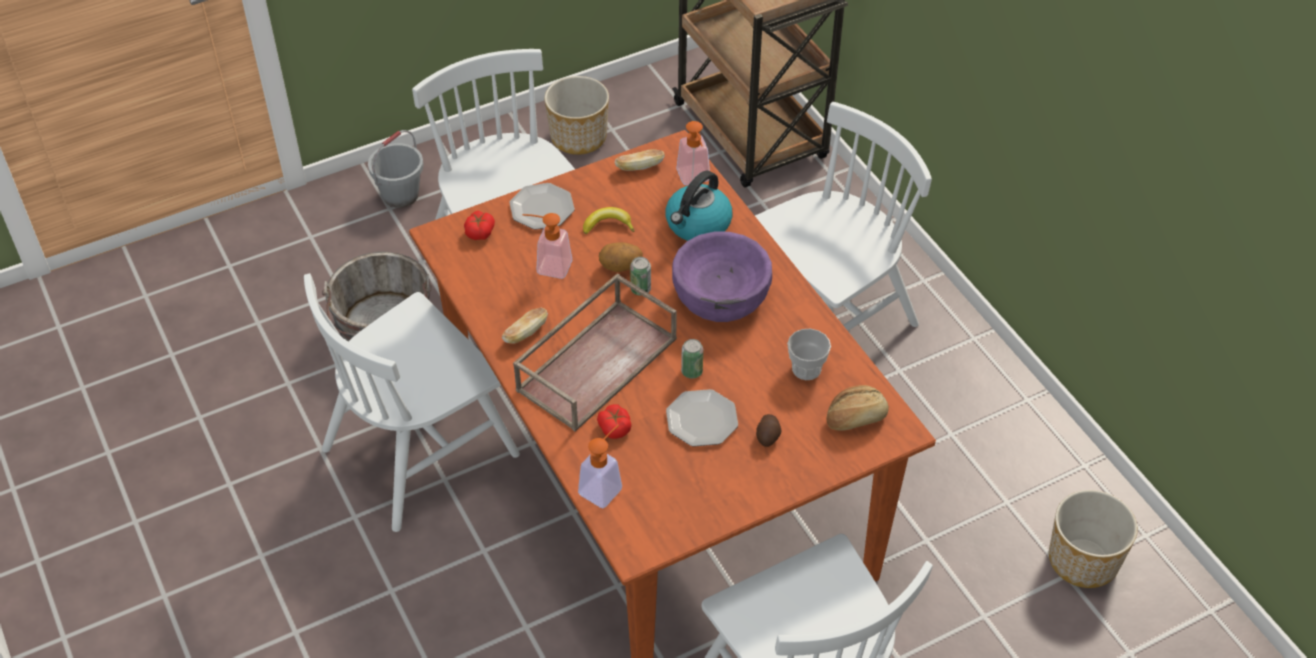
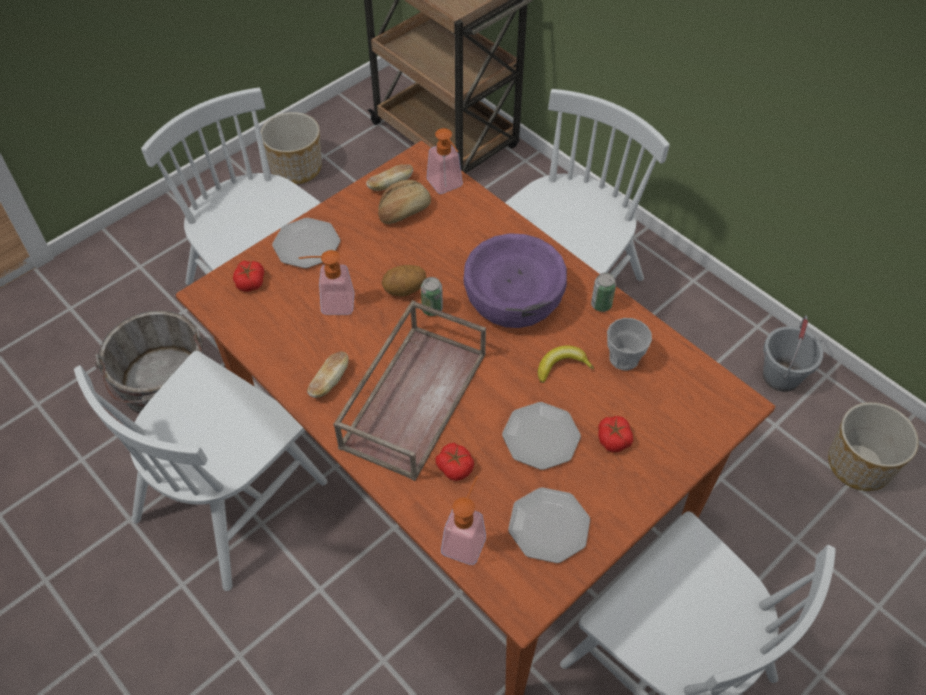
camera: 15 degrees left, 5 degrees up
(400, 195) = (147, 252): grey bucket -> grey bucket (781, 377)
(608, 225) = (378, 249): banana -> banana (561, 366)
(681, 493) = (549, 525): none -> plate
(691, 371) = (512, 386): can -> can (601, 305)
(698, 225) = (466, 231): kettle -> none
(768, 436) = (613, 439): potato -> tomato
(855, 418) = (690, 399): bread -> bread (404, 211)

